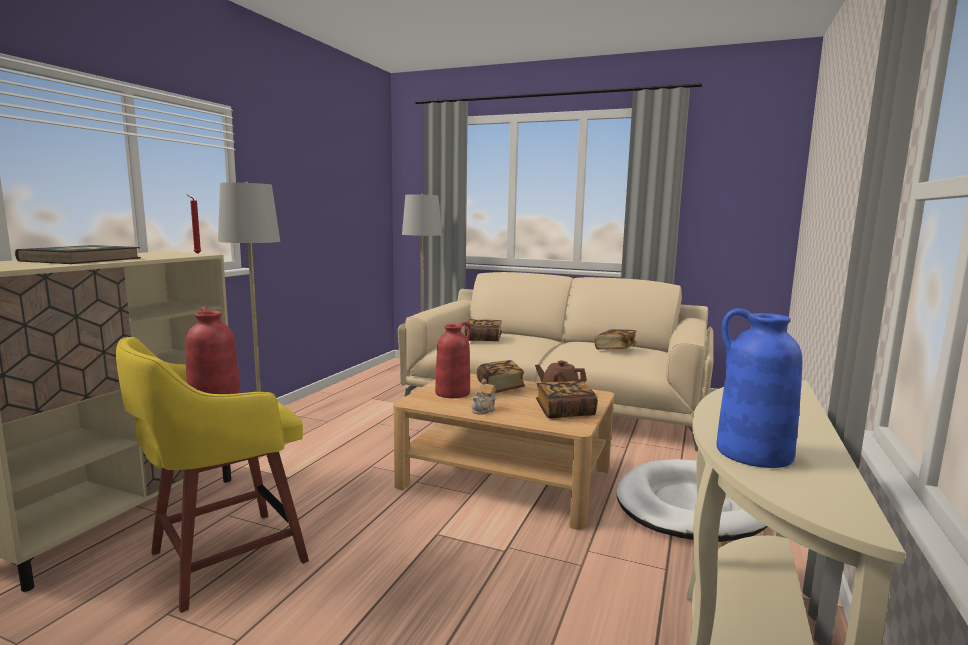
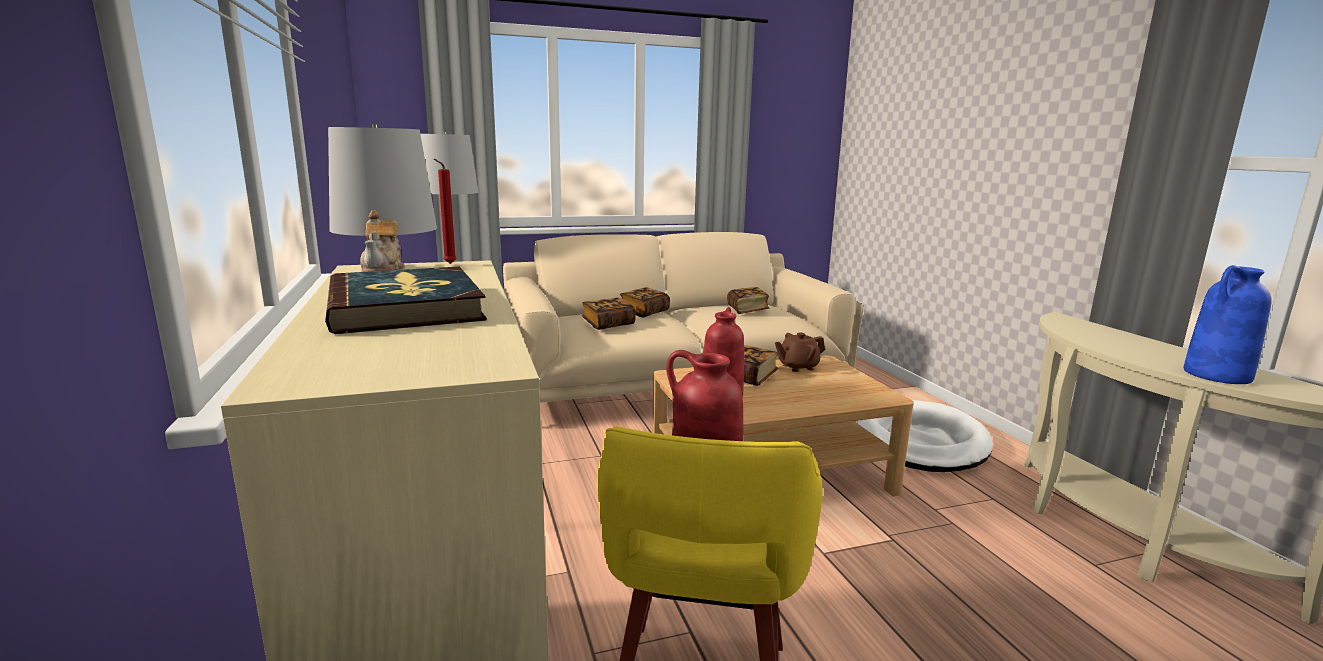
camera: 40 degrees left, 5 degrees up
(484, 410) = (791, 404): teapot -> teapot (384, 269)
(565, 411) = (847, 385): book -> book (644, 312)

